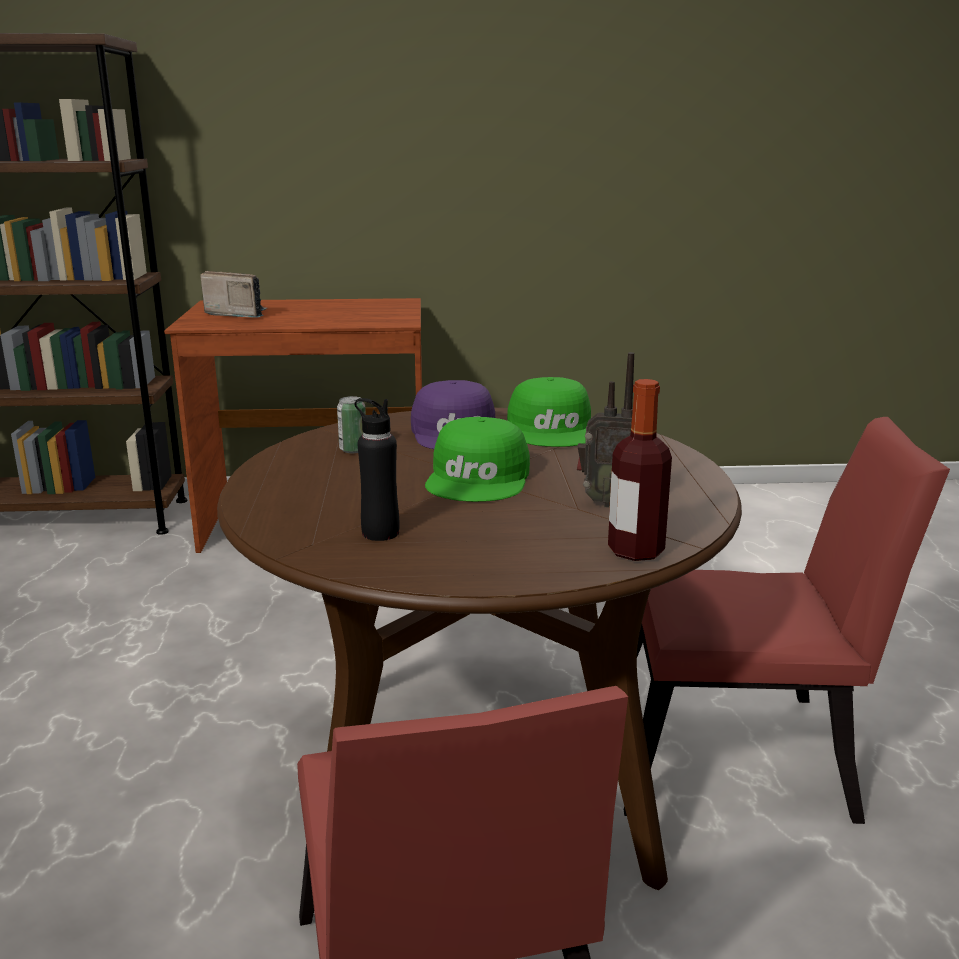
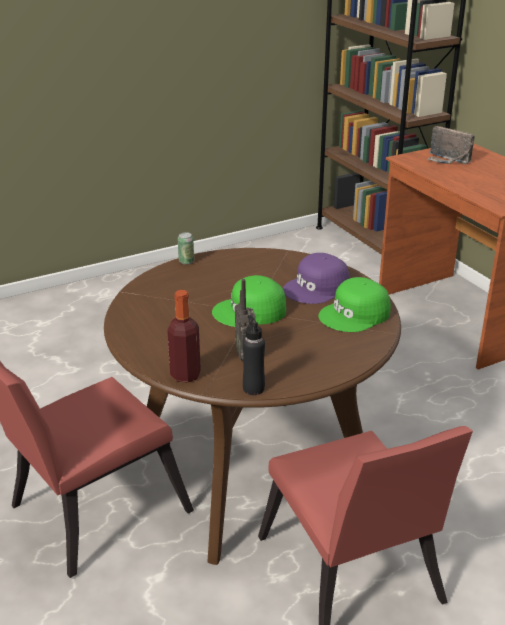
camera: 65 degrees right, 10 degrees up
(237, 314) = (447, 160): radio -> radio turned 135 degrees clockwise
(353, 450) = (262, 268): can -> can (186, 261)
(380, 533) = (161, 305): black bottle -> black bottle (253, 388)

